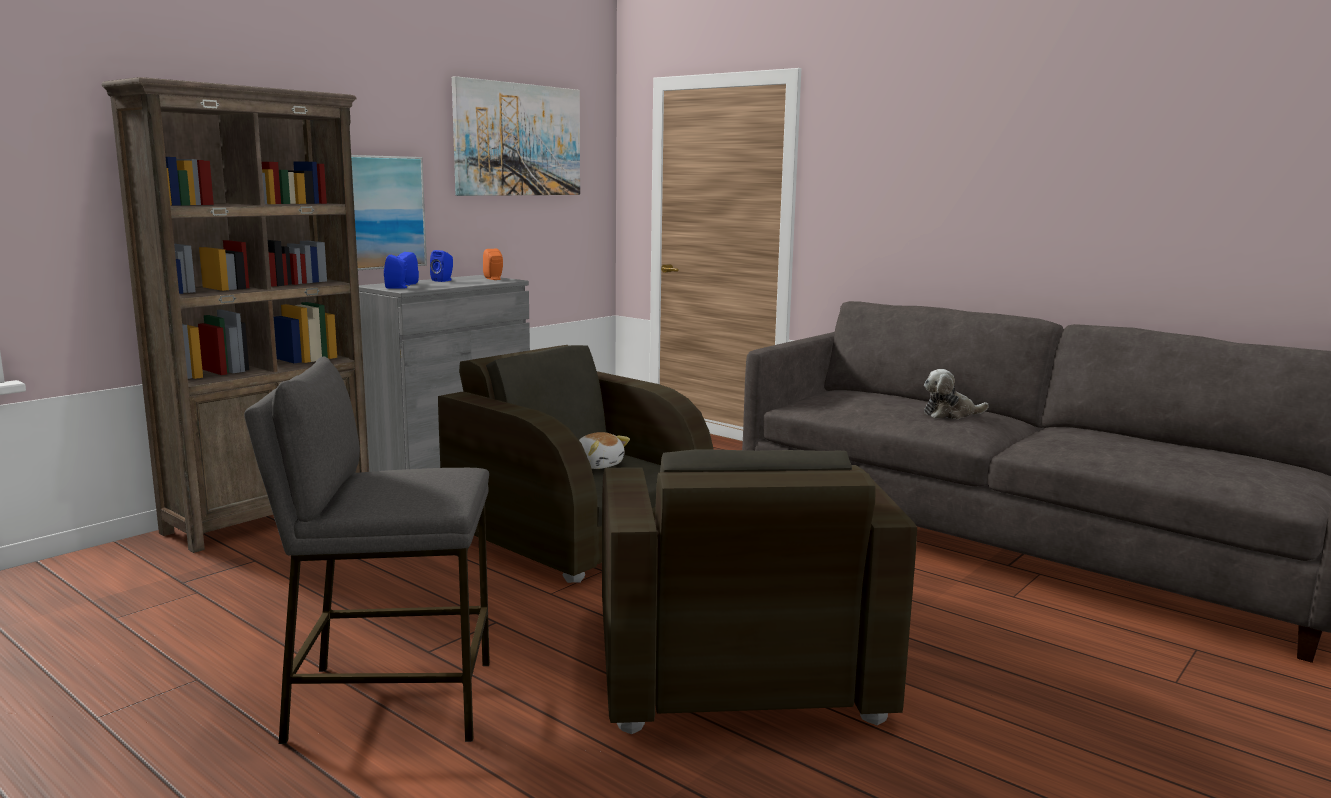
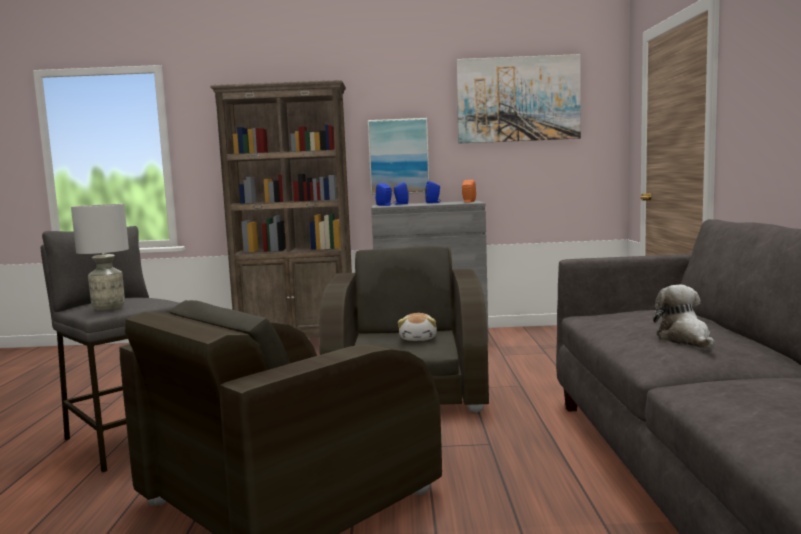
camera: 50 degrees right, 5 degrees down
(429, 492) = (109, 307): none -> grey table lamp
(950, 414) = (685, 340): plush toy -> plush toy turned 45 degrees clockwise

